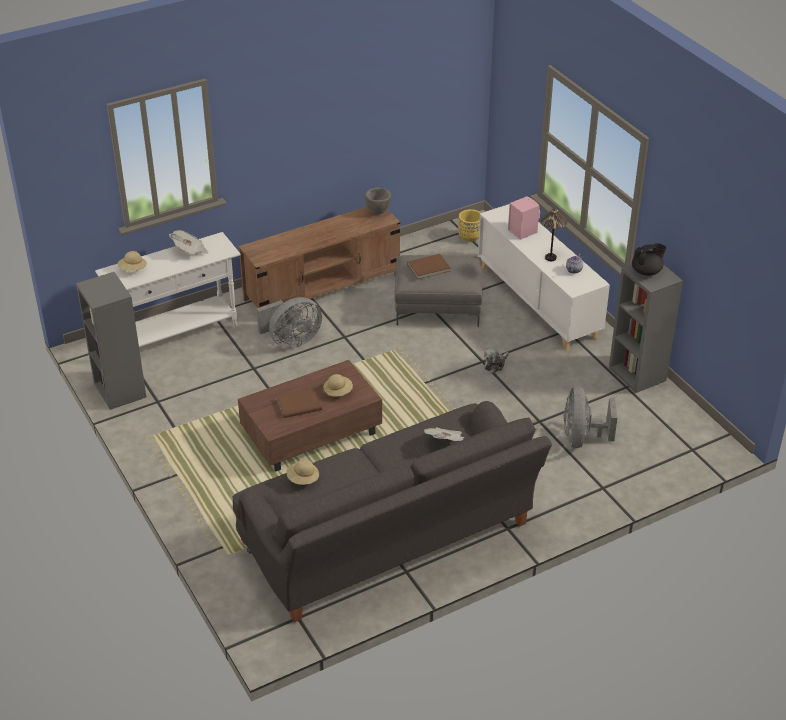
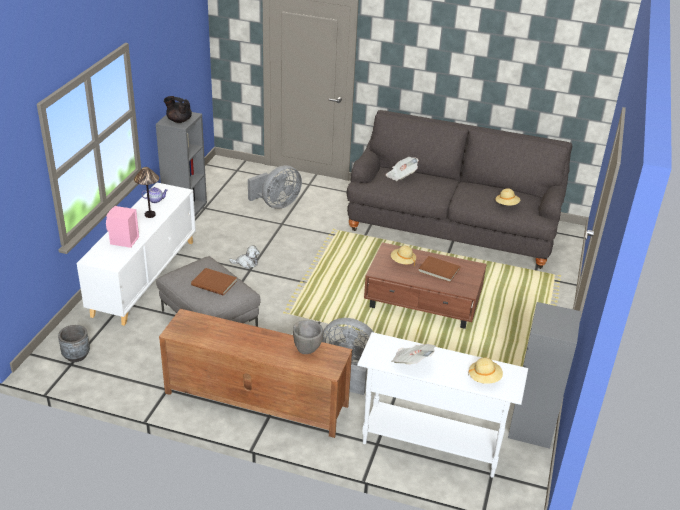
camera: 135 degrees left, 5 degrees down
(378, 212) = (178, 328): grey bowl -> grey bowl (307, 349)
(470, 237) = (76, 355): yellow planter -> grey planter

